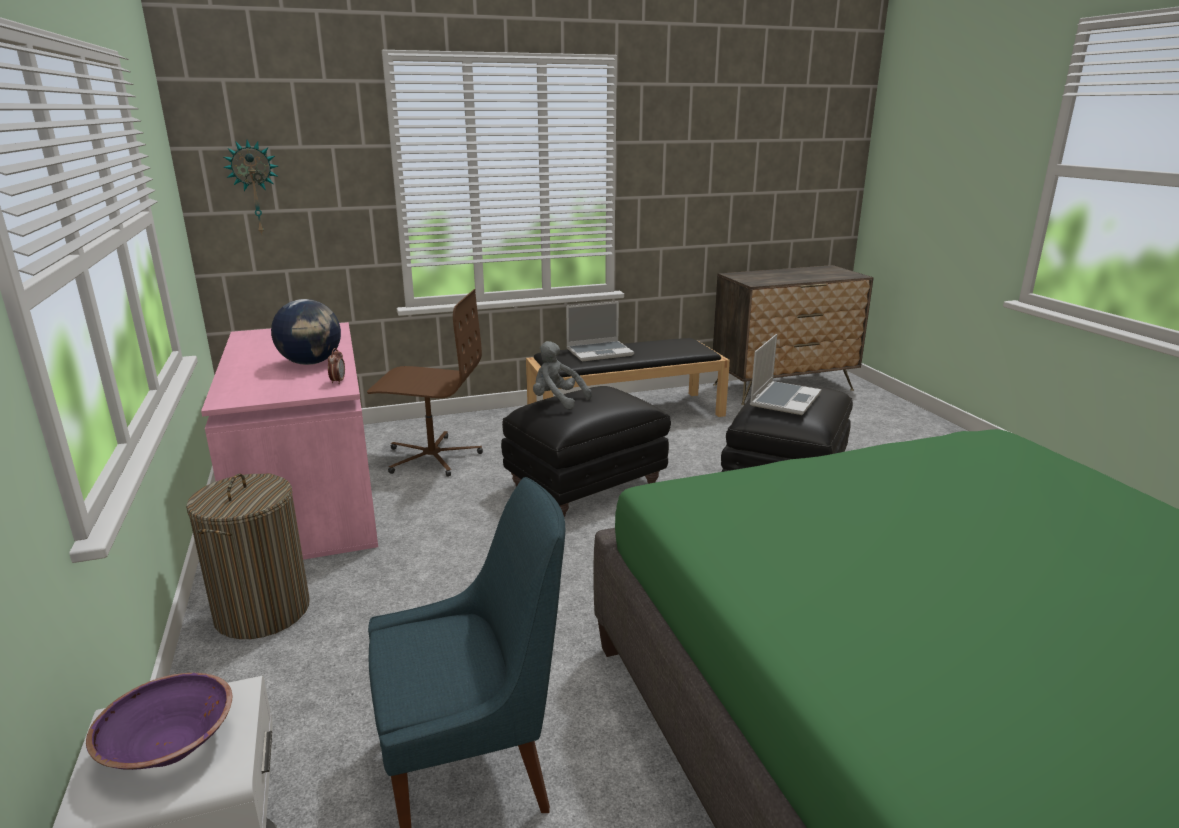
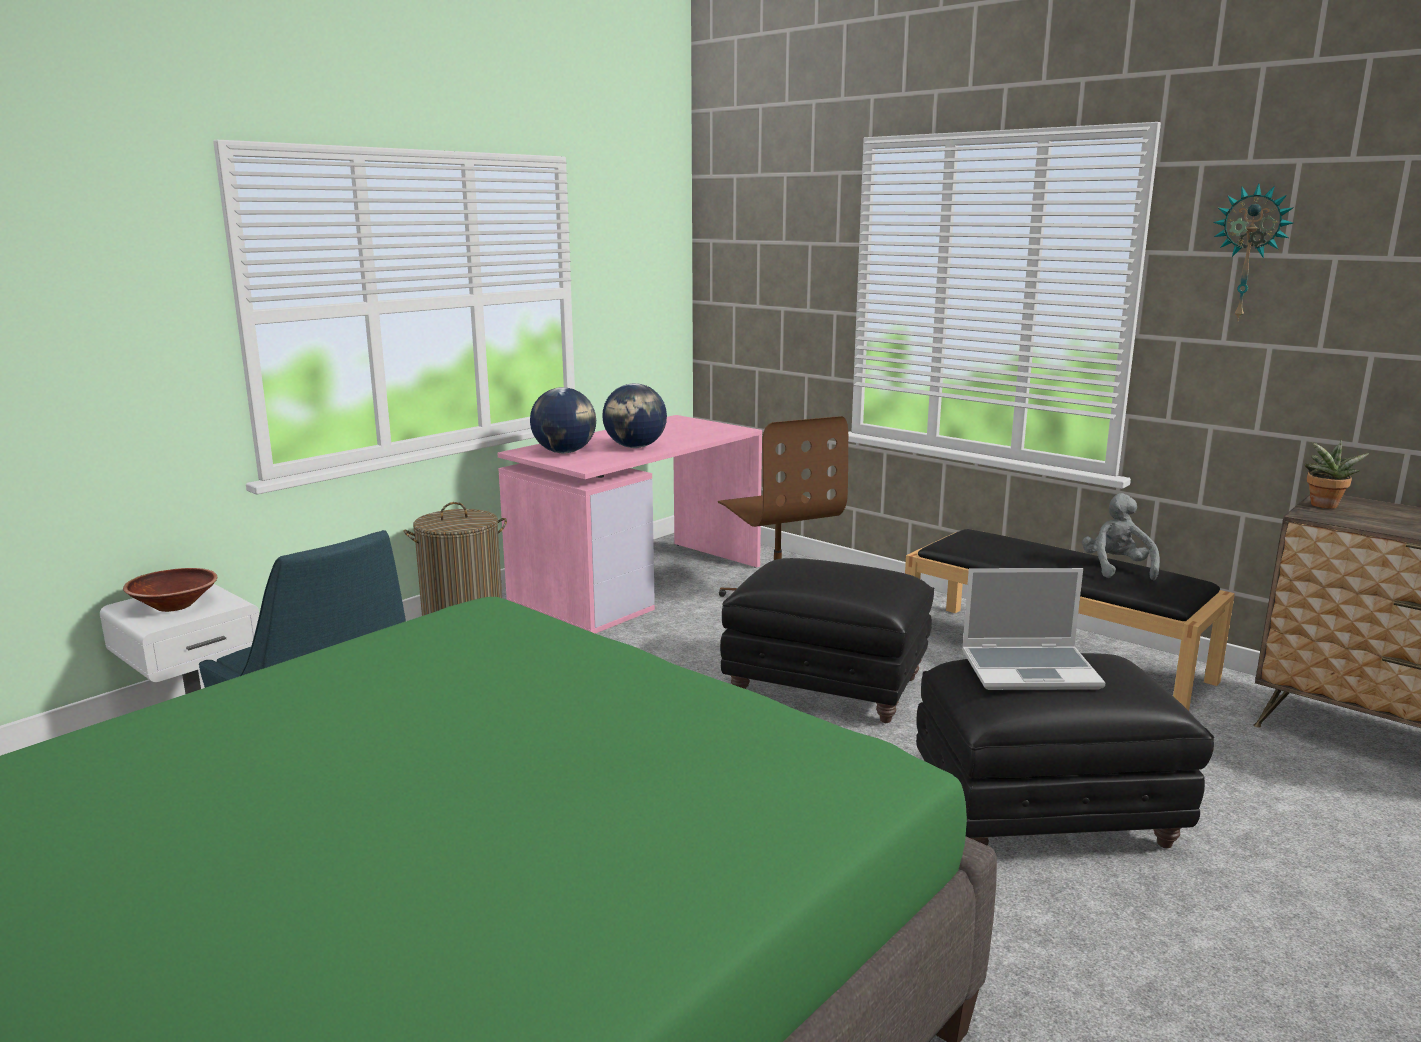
camera: 60 degrees right, 5 degrees down
(169, 747) = (174, 605): purple bowl -> brown bowl
(254, 187) = (742, 281): wall clock -> wall clock (1249, 253)
(269, 387) = (564, 452): none -> globe
(338, 381) = (603, 462): alarm clock -> none
(557, 400) = (807, 562): grey plush toy -> grey plush toy (1116, 569)
(600, 352) = (1026, 550): laptop -> none
(744, 278) = (1324, 506): none -> potted plant

